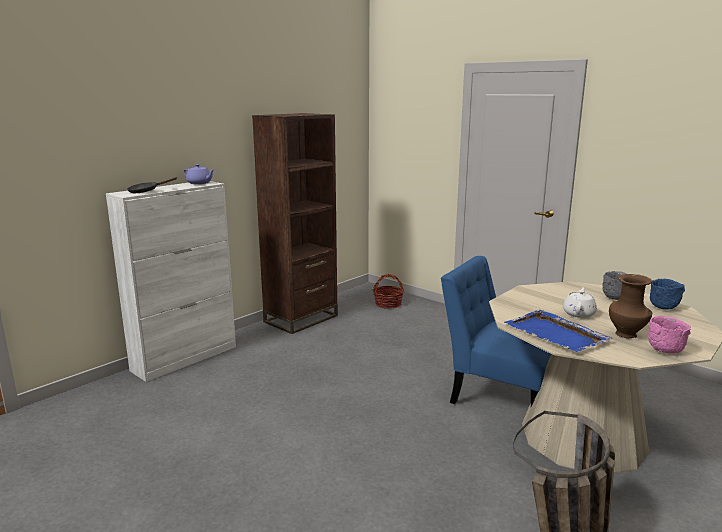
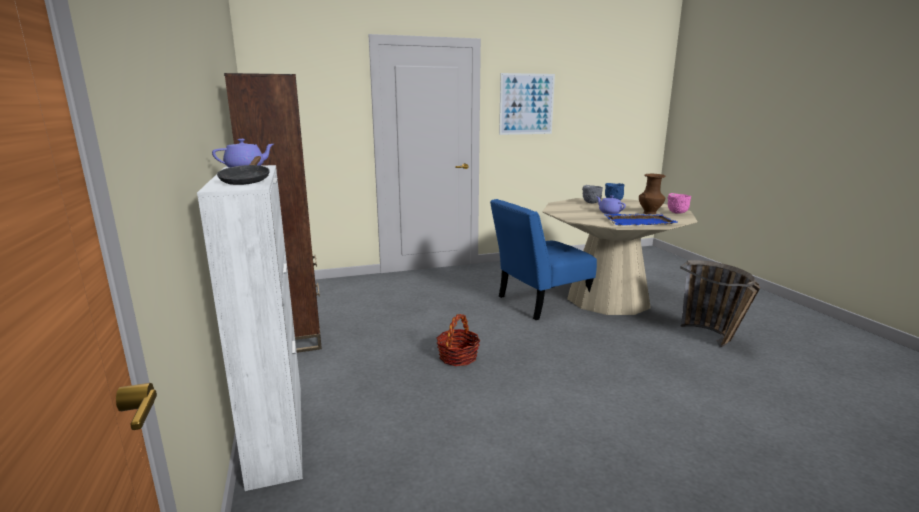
camera: 60 degrees left, 0 degrees up
(388, 304) = (333, 291): basket -> basket (458, 357)
(578, 314) = (609, 212): white teapot -> purple teapot
(647, 145) = (526, 104): none -> picture

